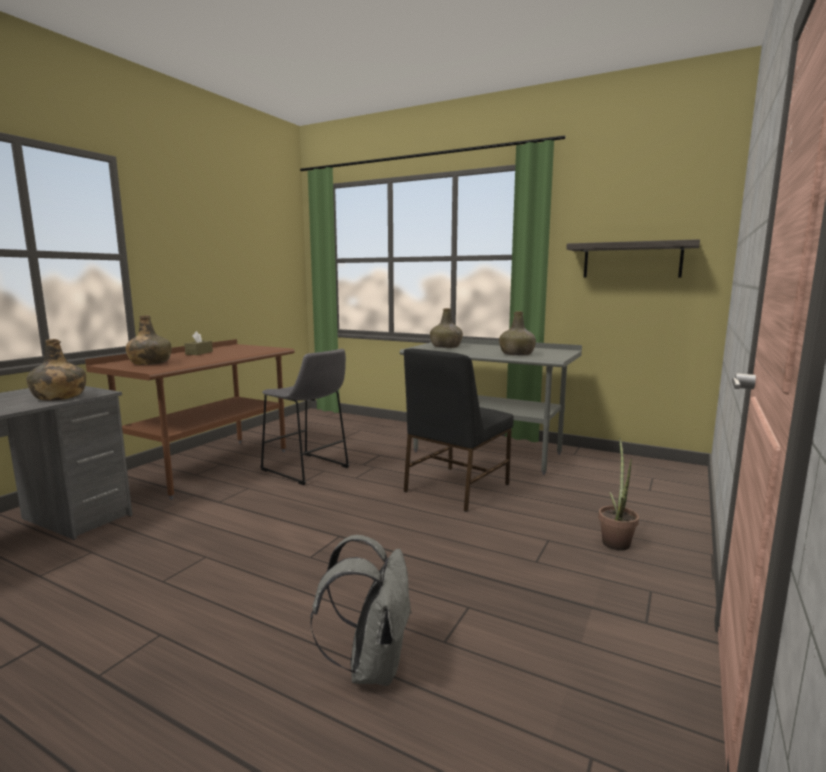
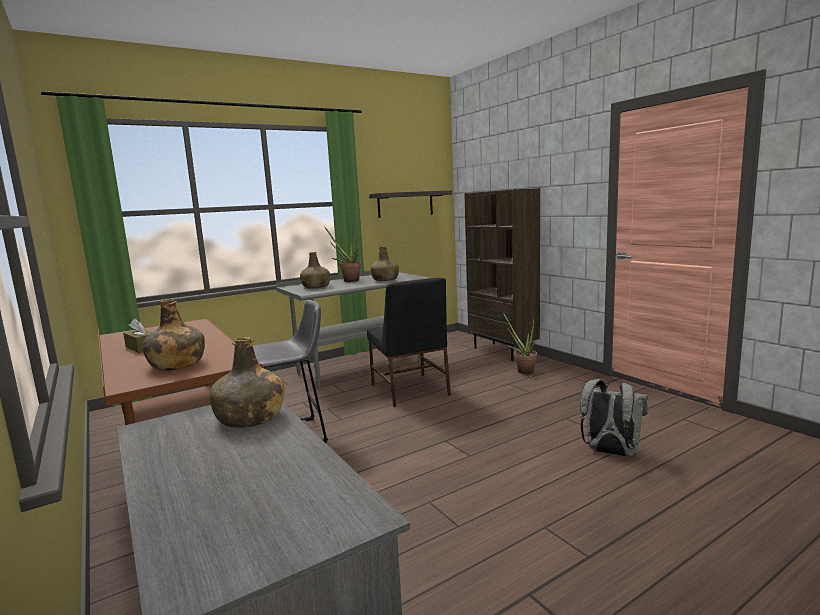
camera: 60 degrees left, 0 degrees up
(493, 348) = (348, 280): none -> potted plant
(674, 512) = (503, 351): none -> brown bookcase

